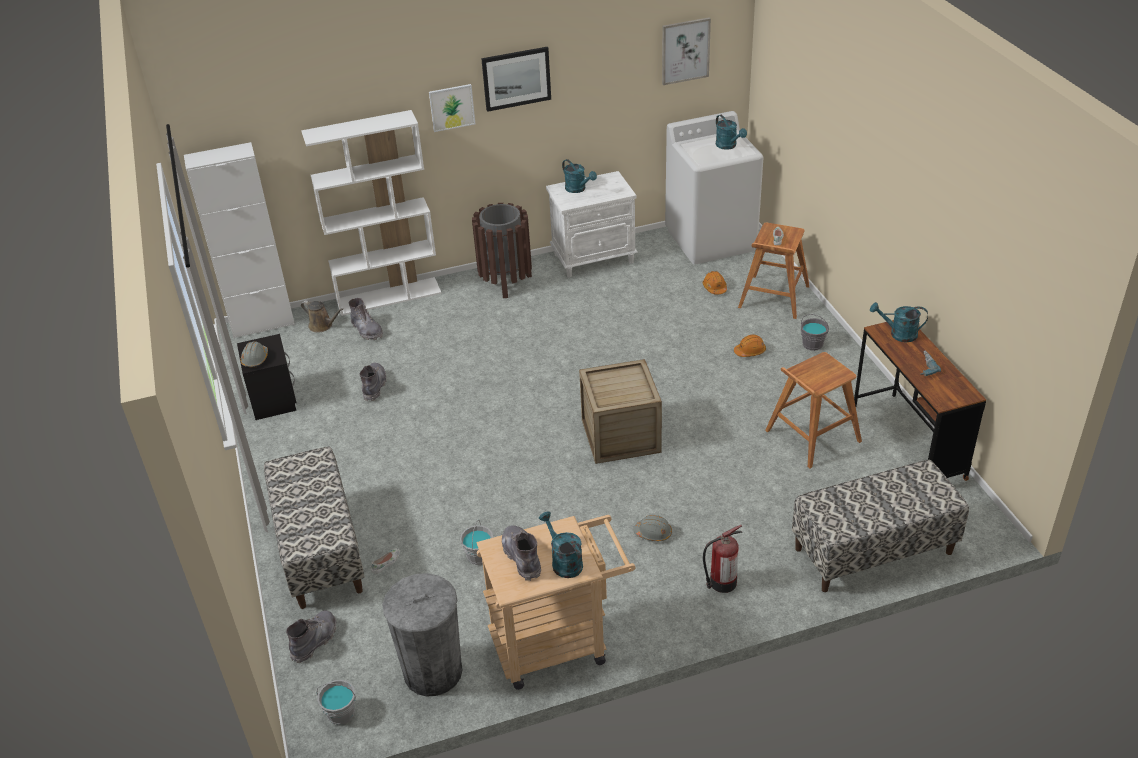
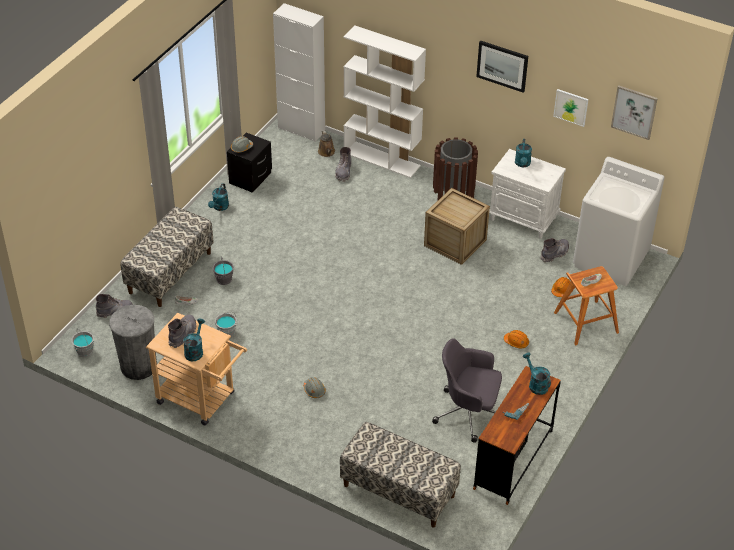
camera: 45 degrees right, 5 degrees up
(374, 386) = (303, 207): grey boot -> grey boot (554, 254)
(452, 107) = (454, 61): picture -> picture (571, 107)
(620, 436) = (375, 331): crate -> crate (455, 242)
(721, 583) = (306, 439): fire extinguisher -> none
(728, 146) = (629, 198): turquoise watering can -> turquoise watering can (219, 207)
(812, 344) = (558, 367): grey bucket -> grey bucket (224, 279)
(812, 436) = (468, 413): brown stool -> grey office chair

